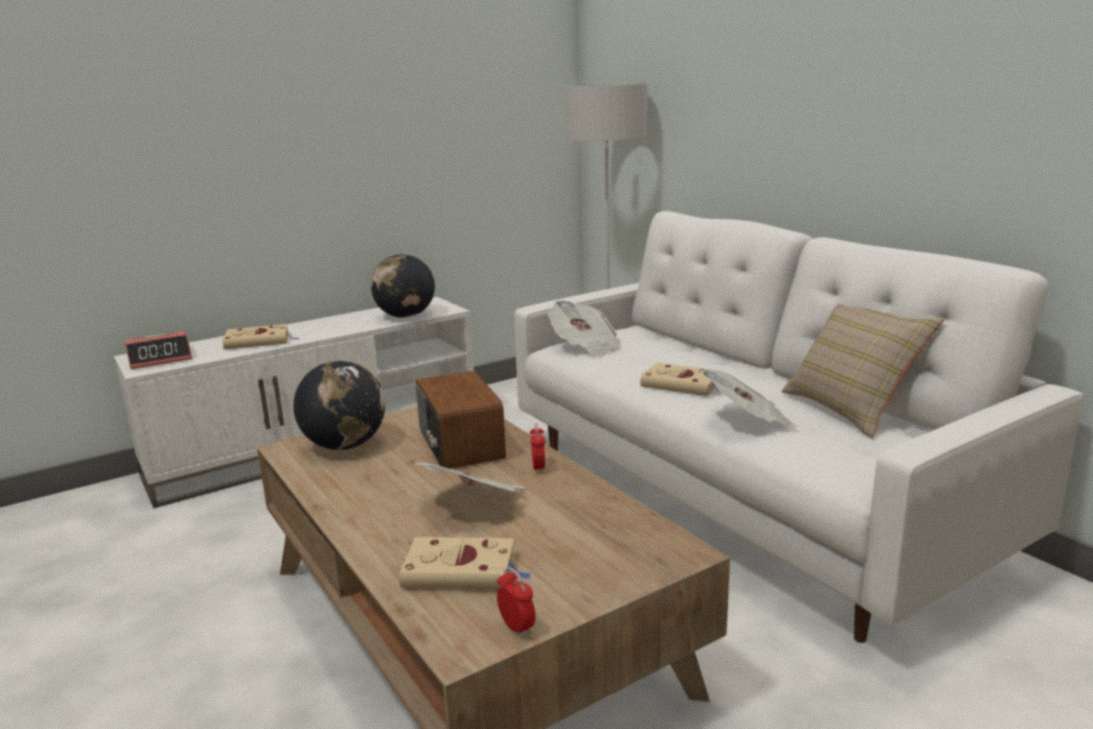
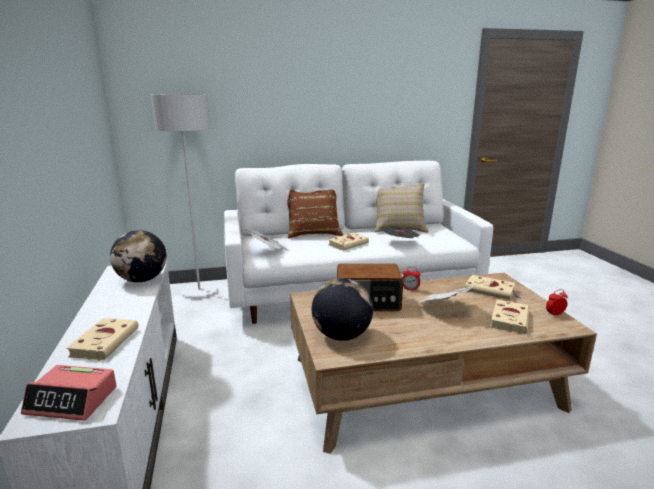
camera: 70 degrees left, 0 degrees up
(160, 358) = (72, 400): alarm clock -> alarm clock turned 105 degrees clockwise
(595, 545) = (491, 290): none -> beige book
(709, 354) = (313, 233): none -> brown pillow

